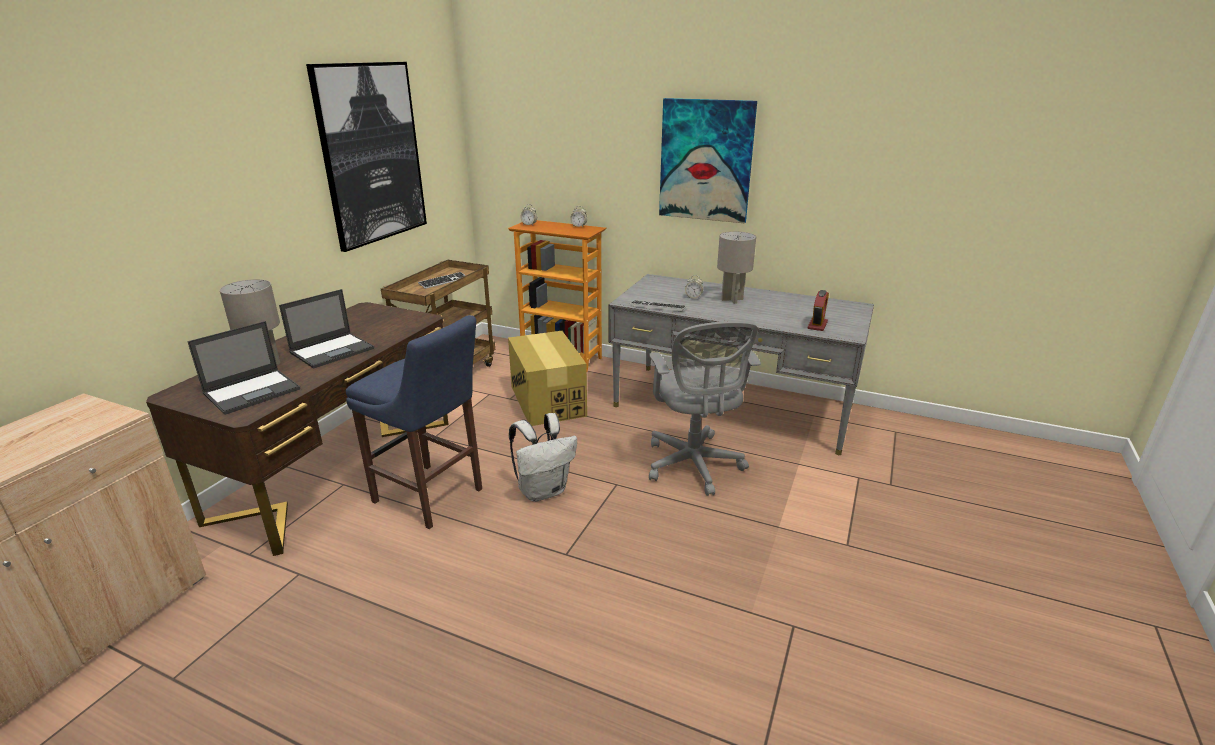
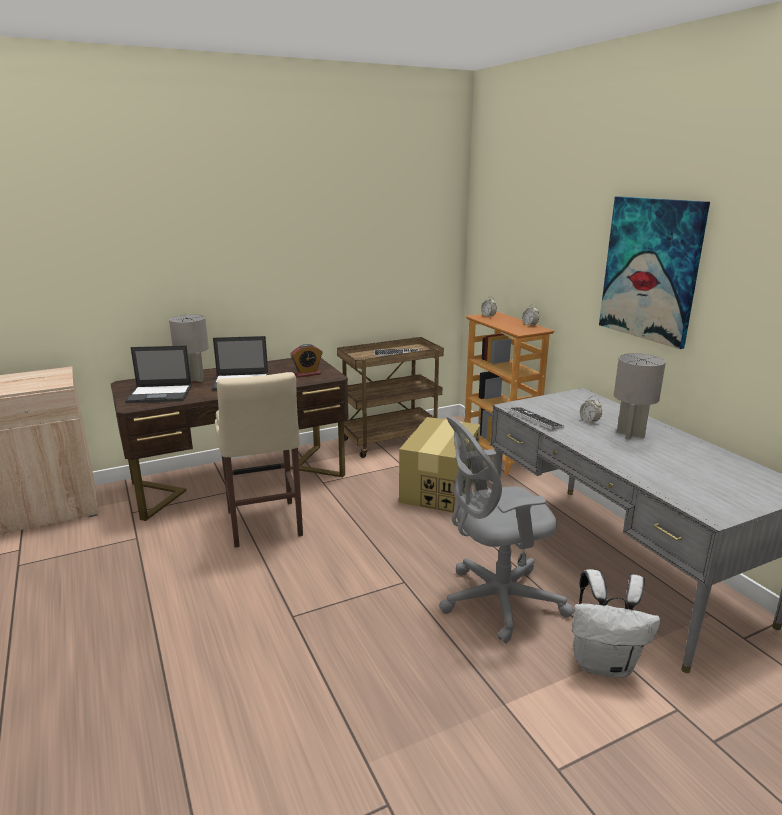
camera: 40 degrees right, 5 degrees down
(372, 154) = (351, 234): picture -> none
(431, 497) = (264, 525): blue stool -> beige stool
(543, 490) = (342, 558): white backpack -> white backpack (604, 663)
(694, 466) = (495, 601): grey office chair -> grey office chair turned 45 degrees clockwise
(817, 325) = (690, 490): alarm clock -> alarm clock (307, 374)

